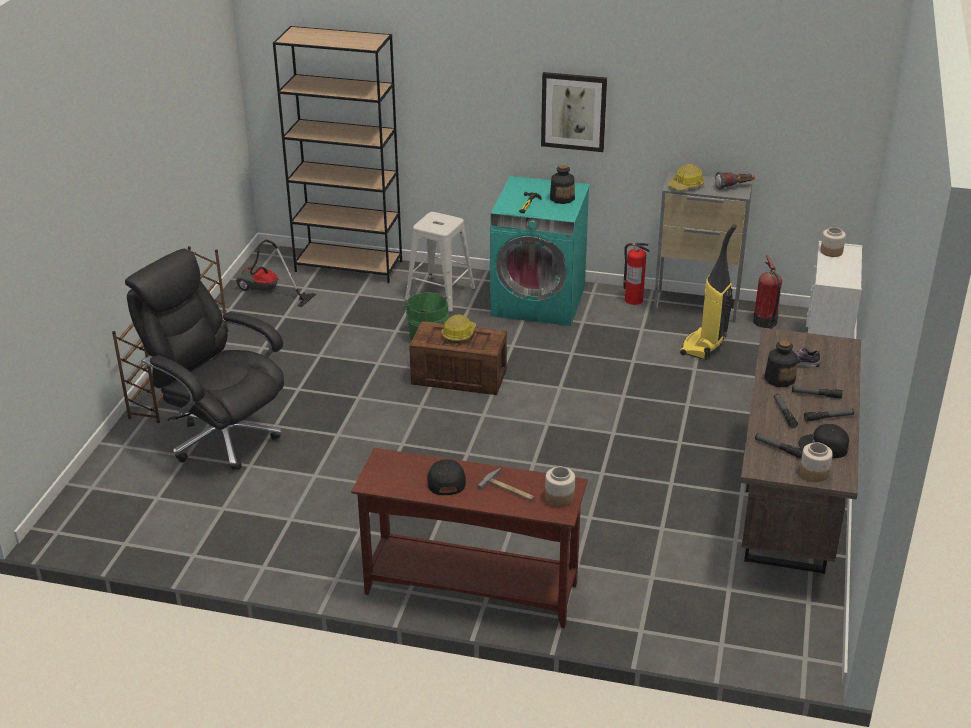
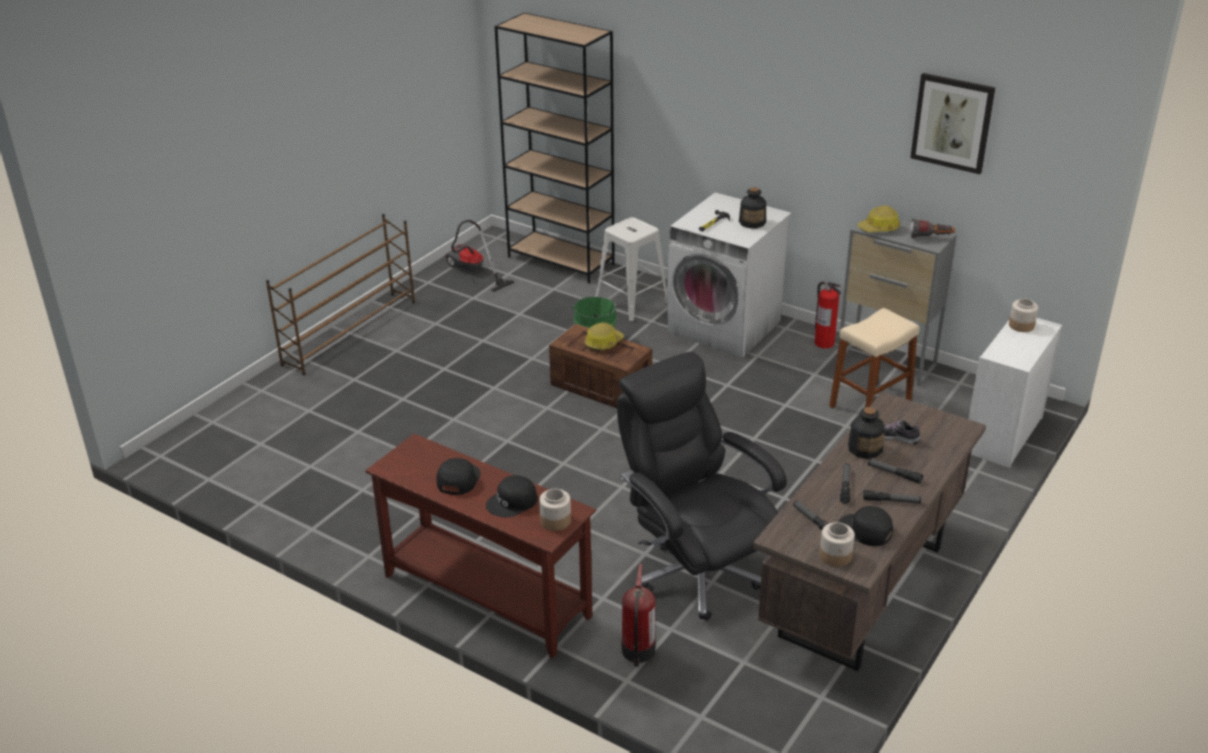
camera: 20 degrees right, 0 degrees up
(221, 438) = (348, 400): black office chair -> black office chair (694, 573)
(510, 489) = (512, 502): hammer -> black cap
(540, 301) = (726, 327): turquoise washing machine -> white washing machine
(573, 111) = (780, 133): picture -> picture (952, 122)
(704, 346) = (870, 404): vacuum cleaner -> beige stool
(765, 322) = (953, 392): fire extinguisher -> fire extinguisher (638, 652)

